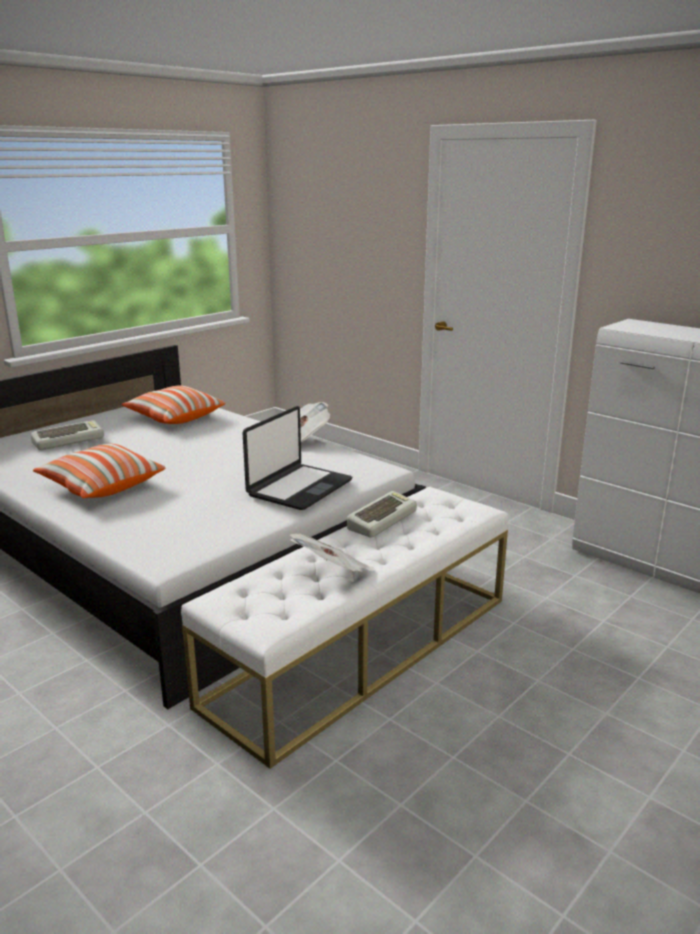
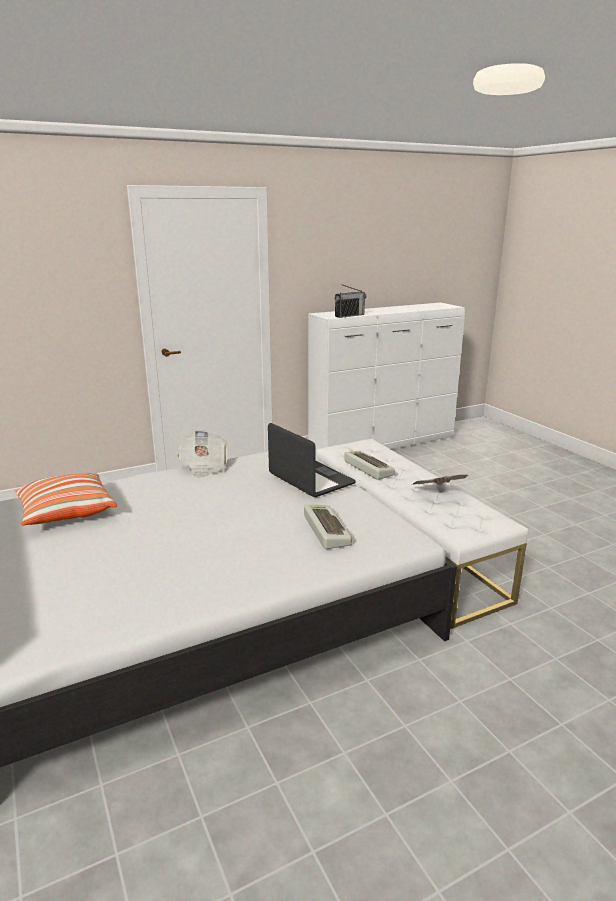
camera: 70 degrees left, 0 degrees up
(68, 440) = (71, 575): keyboard -> keyboard (324, 530)
(101, 486) = (233, 562): pillow -> none
(651, 332) = (349, 315): none -> radio

